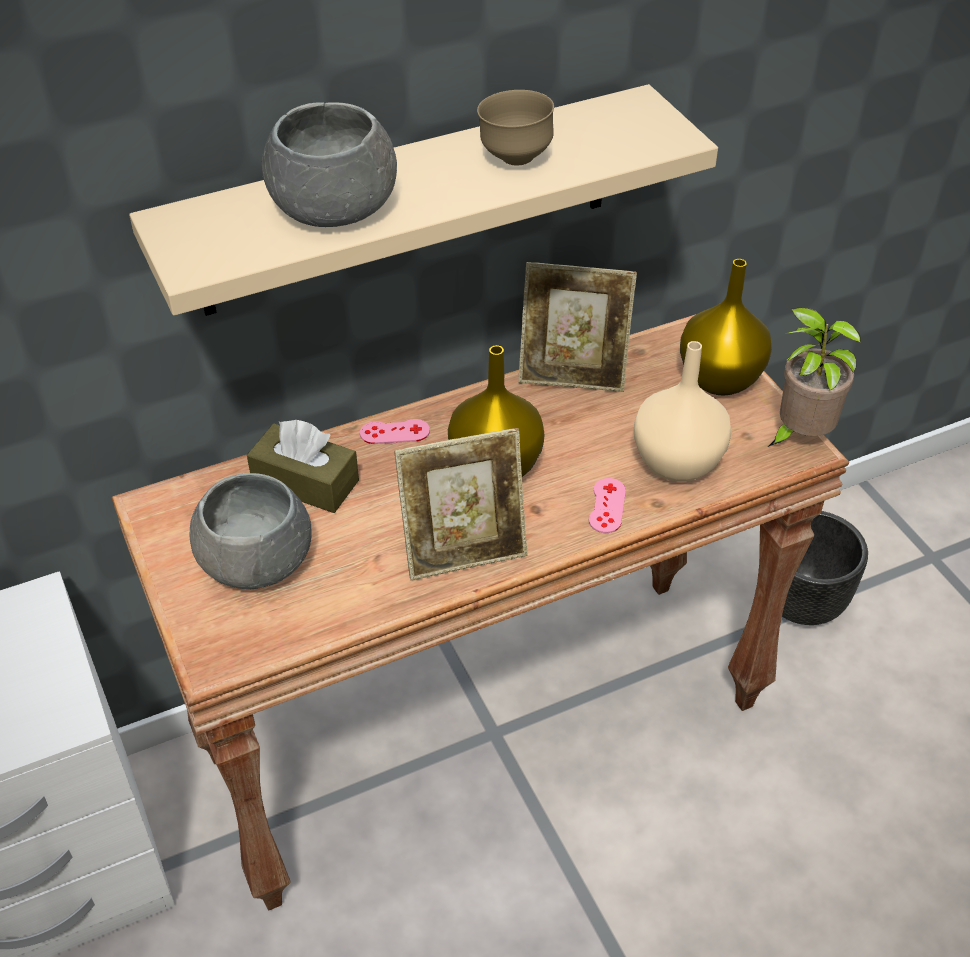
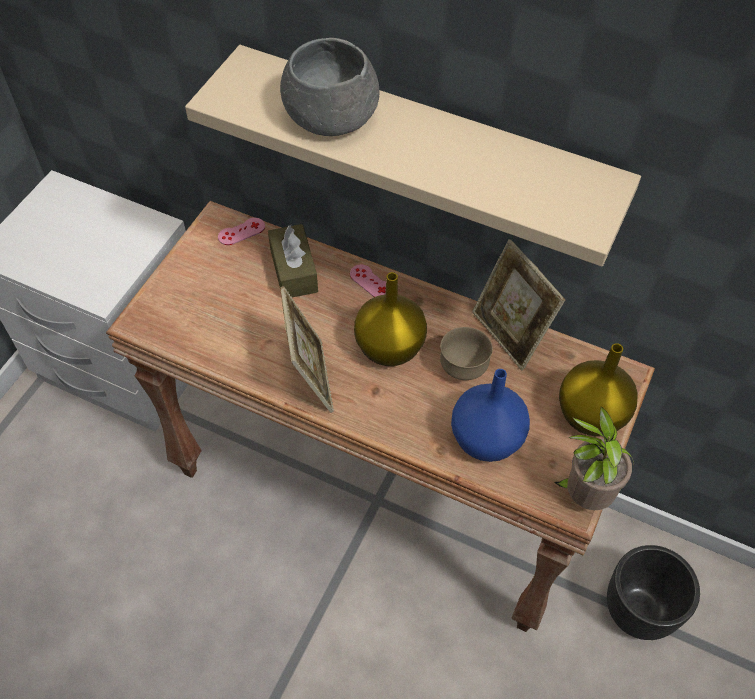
camera: 50 degrees right, 10 degrees up
(255, 559) = (220, 289): grey bowl -> none
(464, 551) = (310, 378): picture frame -> picture frame turned 135 degrees counterclockwise
(515, 158) = (470, 162): brown bowl -> brown bowl (463, 368)
(607, 506) = (412, 425): pink game controller -> pink game controller (241, 231)
(676, 462) = (487, 438): beige vase -> blue vase

